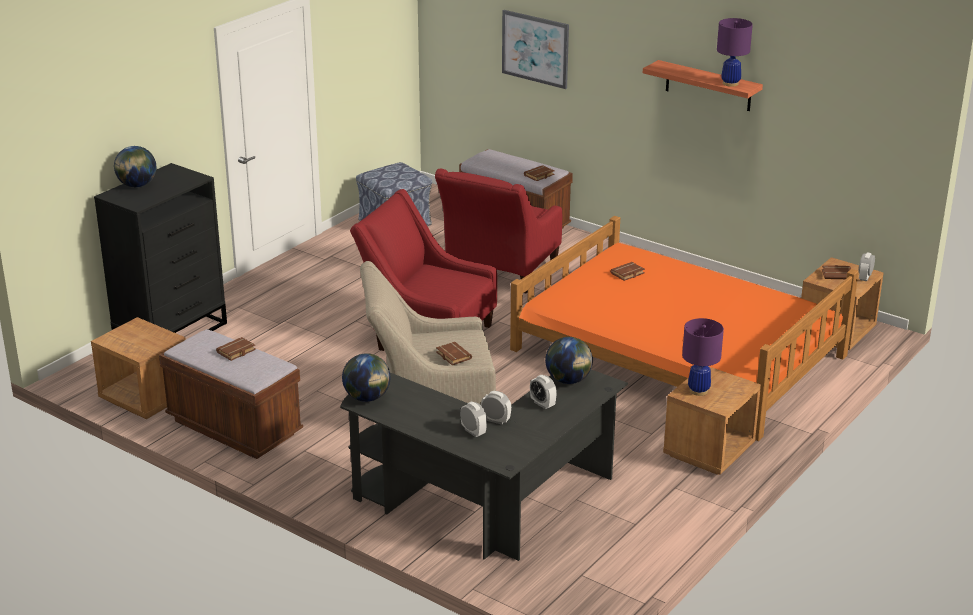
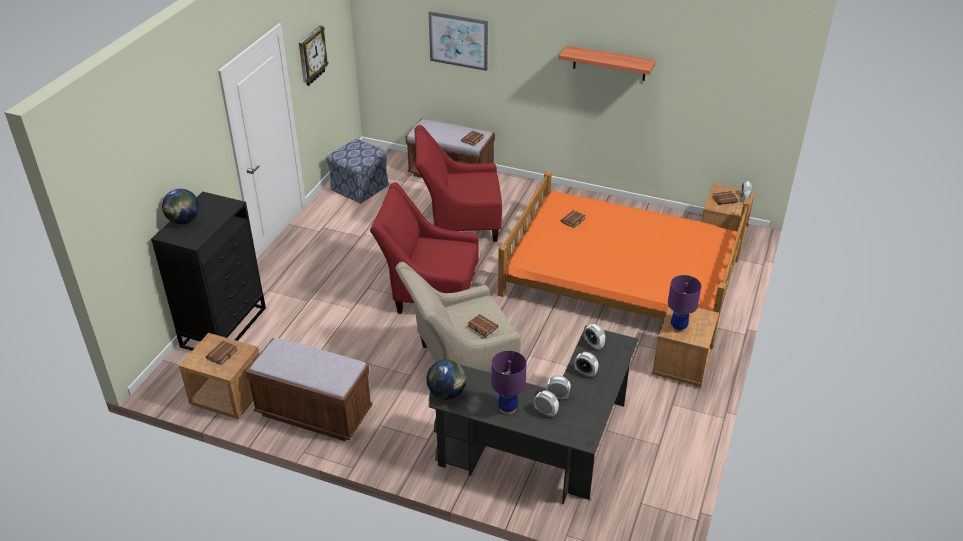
camera: 15 degrees left, 10 degrees up
(236, 352) = (311, 358): brown book -> brown book (222, 355)
(350, 46) = (311, 56): none -> wall clock
(499, 273) = (459, 223): red armchair -> red armchair turned 75 degrees clockwise
(568, 380) = (594, 345): globe -> alarm clock
(730, 83) = (632, 62): purple table lamp -> purple table lamp (507, 408)

